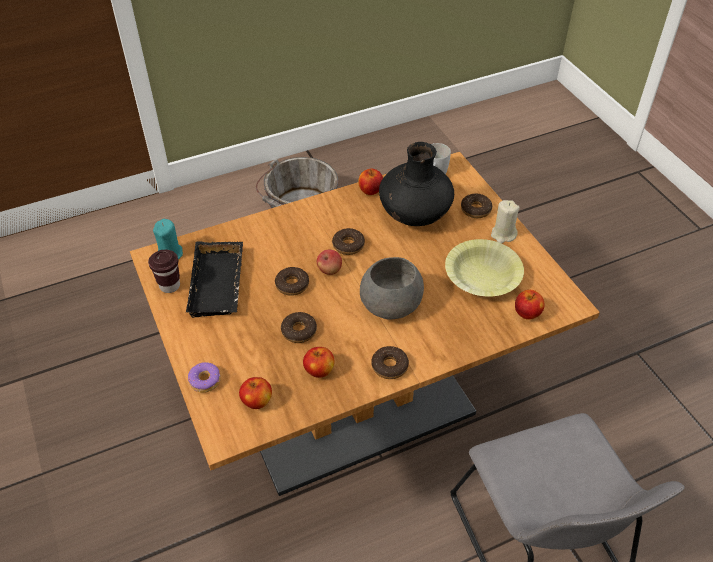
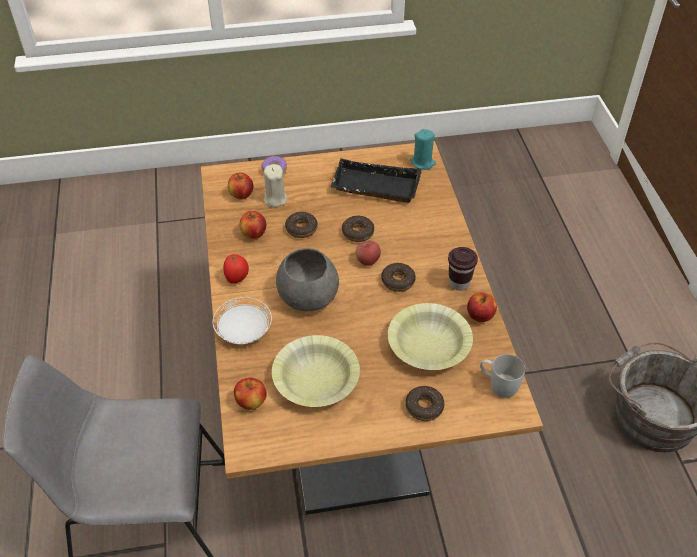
camera: 105 degrees right, 0 degrees up
(170, 286) = (383, 159): brown cup -> brown cup (459, 283)
(389, 366) = (237, 279): donut -> tomato
(414, 215) = (429, 345): black vase -> yellow bowl
(455, 341) = (243, 332): none -> white plate
(503, 234) = (374, 421): beige candle -> beige candle (275, 199)

